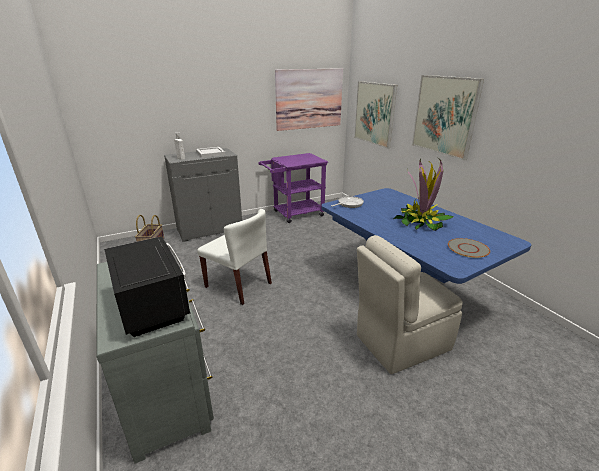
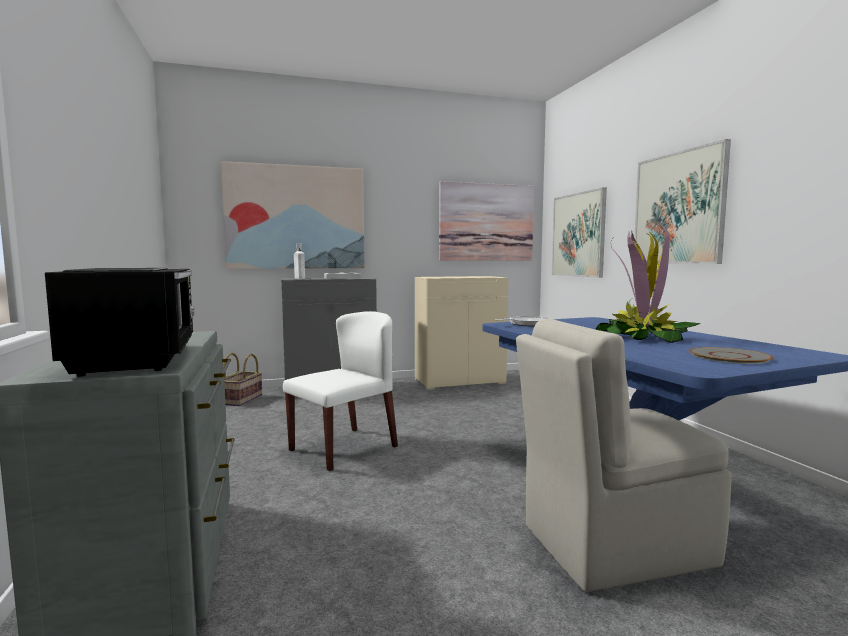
camera: 10 degrees right, 20 degrees down
(169, 106) = (296, 217): none -> picture
(238, 285) = (344, 448): white chair -> white chair turned 90 degrees counterclockwise
(294, 214) = (459, 381): purple cart -> beige cabinet

